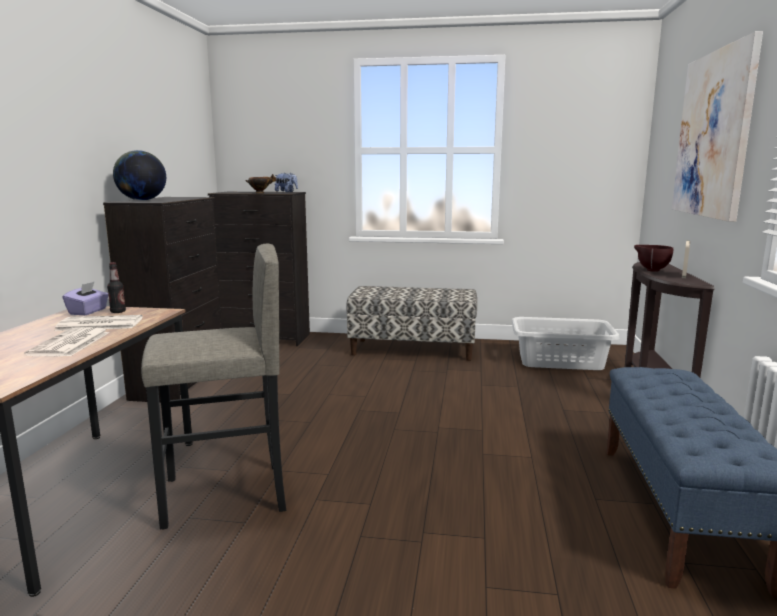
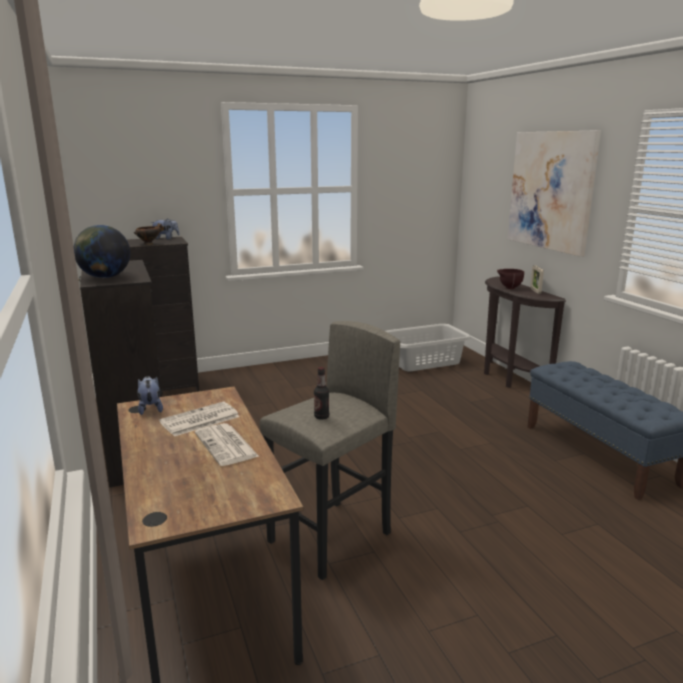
camera: 30 degrees left, 5 degrees up
(88, 311) = (150, 408): purple tissue box -> plush toy
(118, 312) = (180, 402): bottle -> bottle (321, 417)
(413, 349) = (306, 374): bench -> none

